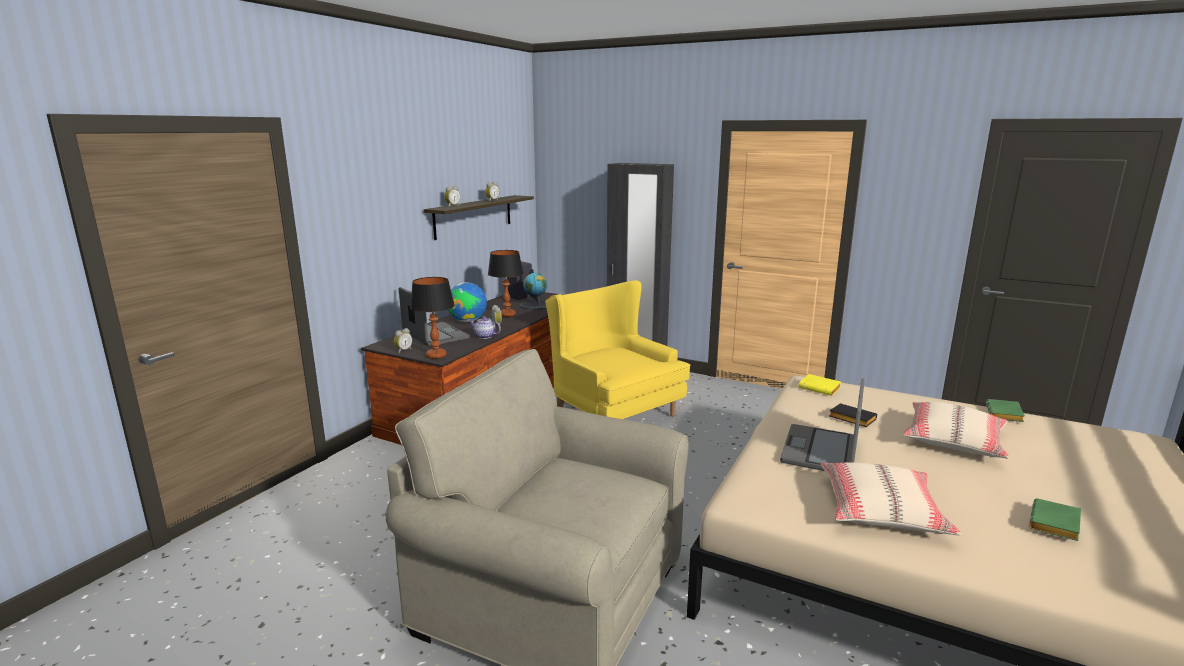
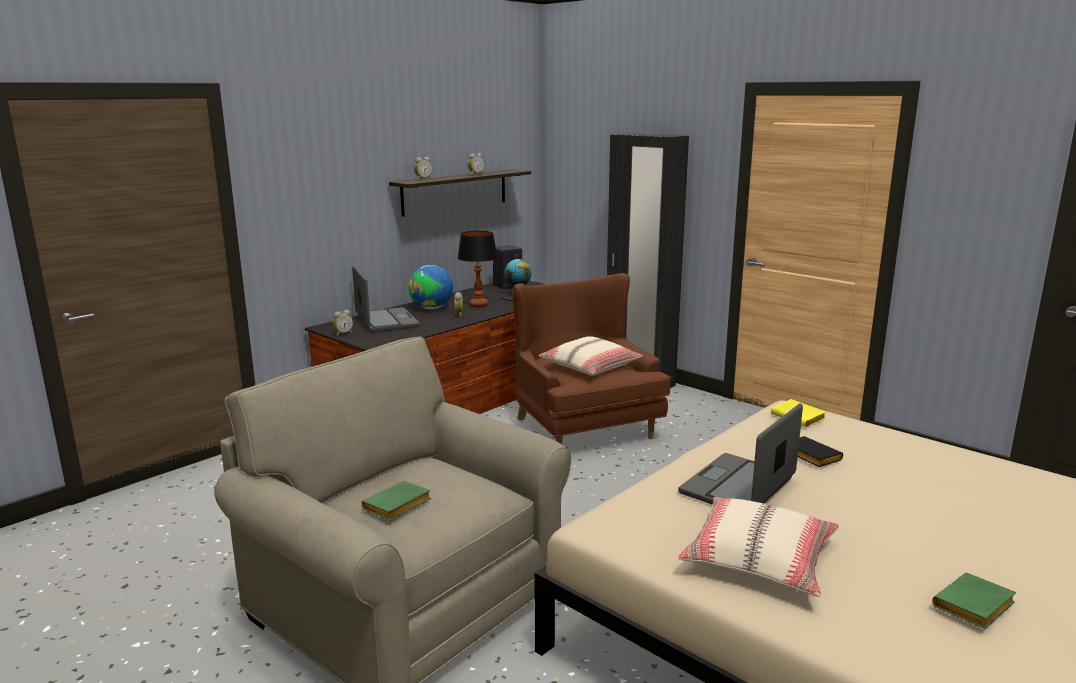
camera: 15 degrees right, 0 degrees up
(436, 356) = (372, 341): table lamp -> none
(484, 336) = (436, 326): teapot -> none
(611, 412) = (582, 426): yellow armchair -> brown armchair
(954, 440) = (926, 496): beige pillow -> beige pillow (590, 366)
(1005, 415) = (1029, 474): green book -> green book (397, 507)

